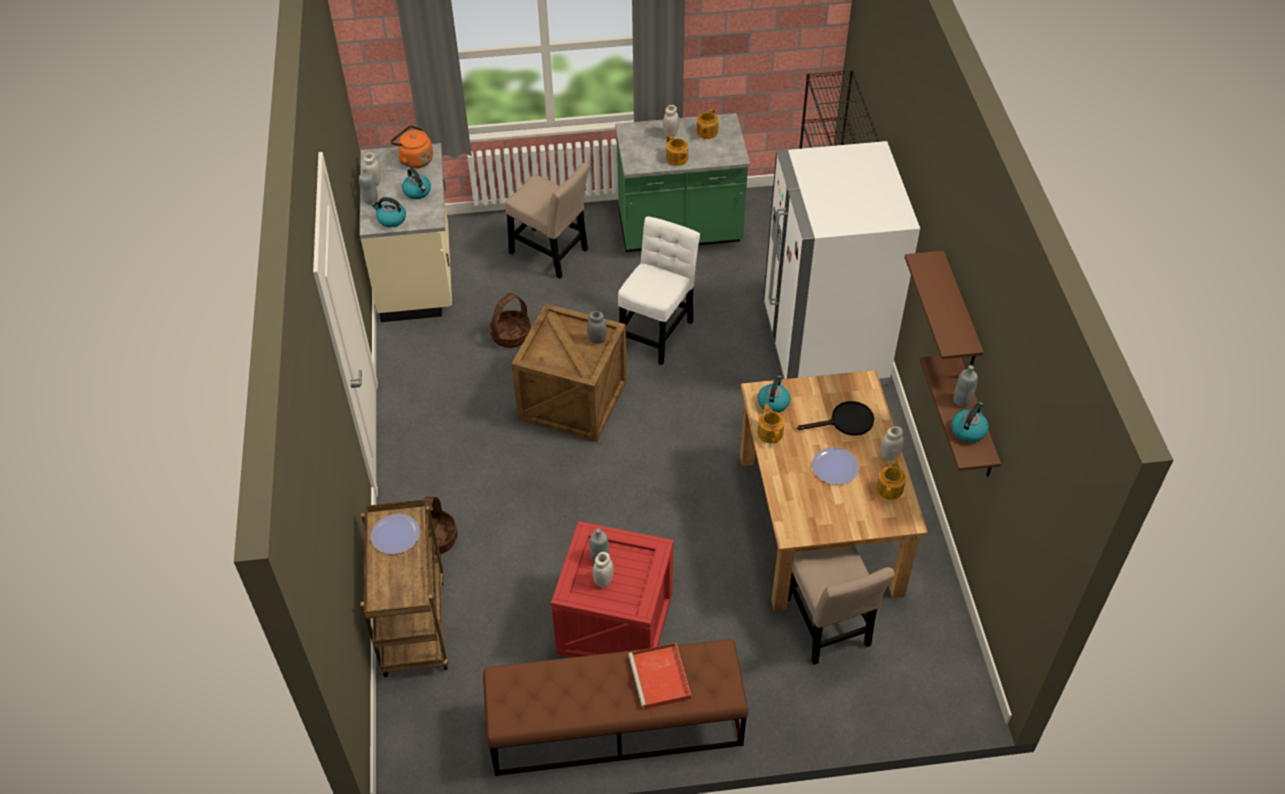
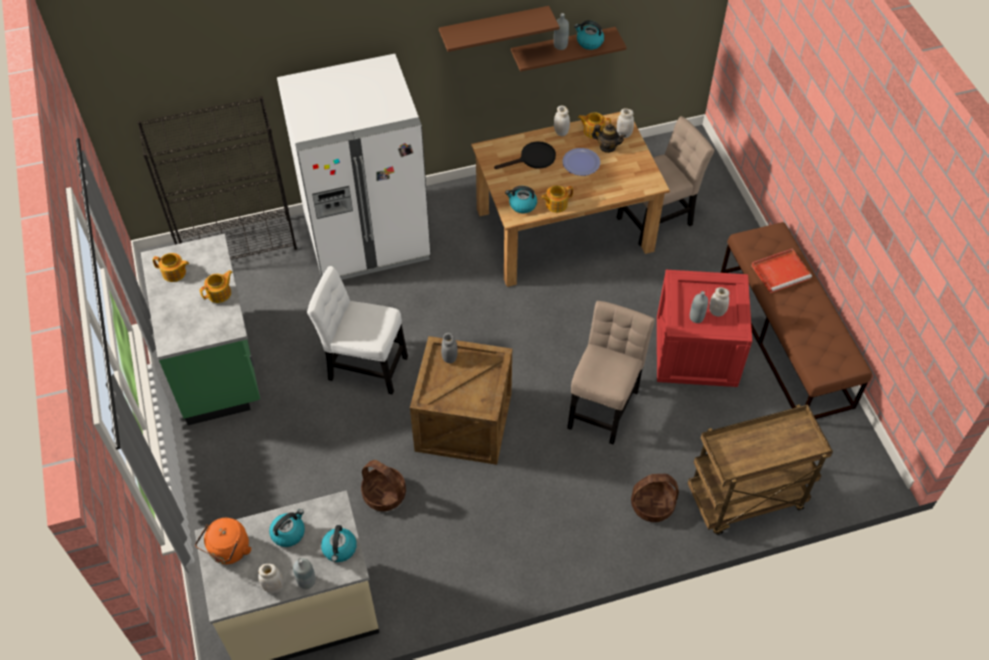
camera: 100 degrees left, 5 degrees up
(395, 535) = (741, 454): plate -> none
(551, 253) = (256, 479): beige chair -> beige chair (603, 405)
(670, 134) = (178, 303): white jar -> white jar (624, 134)
(845, 422) = (533, 159): black frying pan -> black frying pan turned 90 degrees clockwise
(859, 497) = (607, 147): none -> teapot

